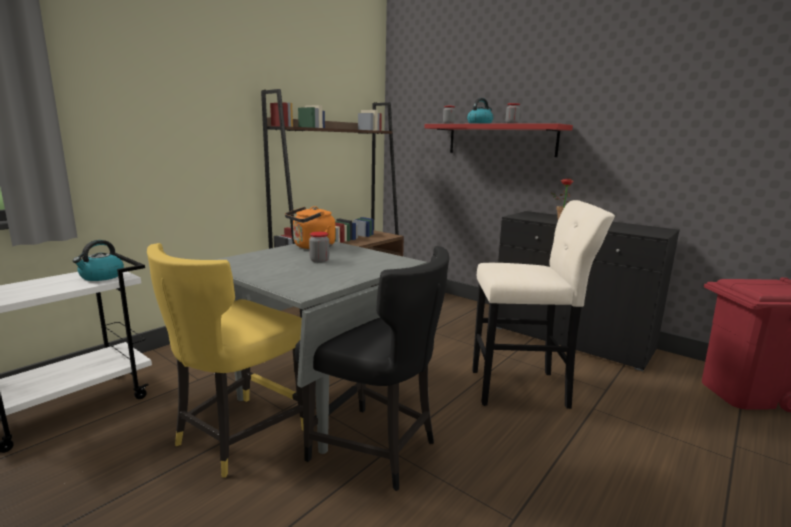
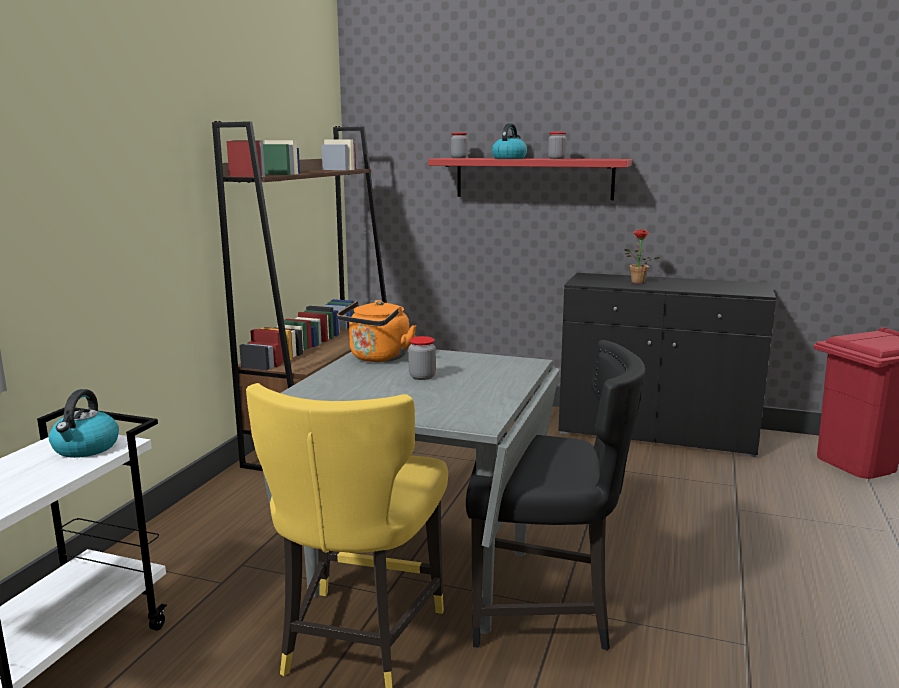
camera: 20 degrees left, 0 degrees up
(524, 388) = (651, 503): beige stool -> none

